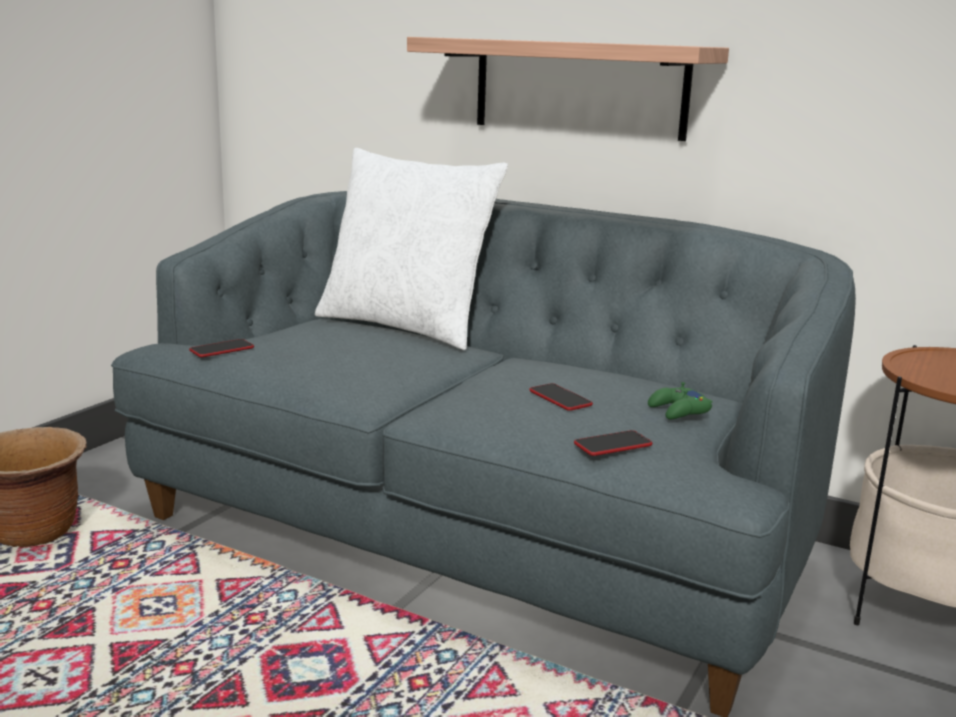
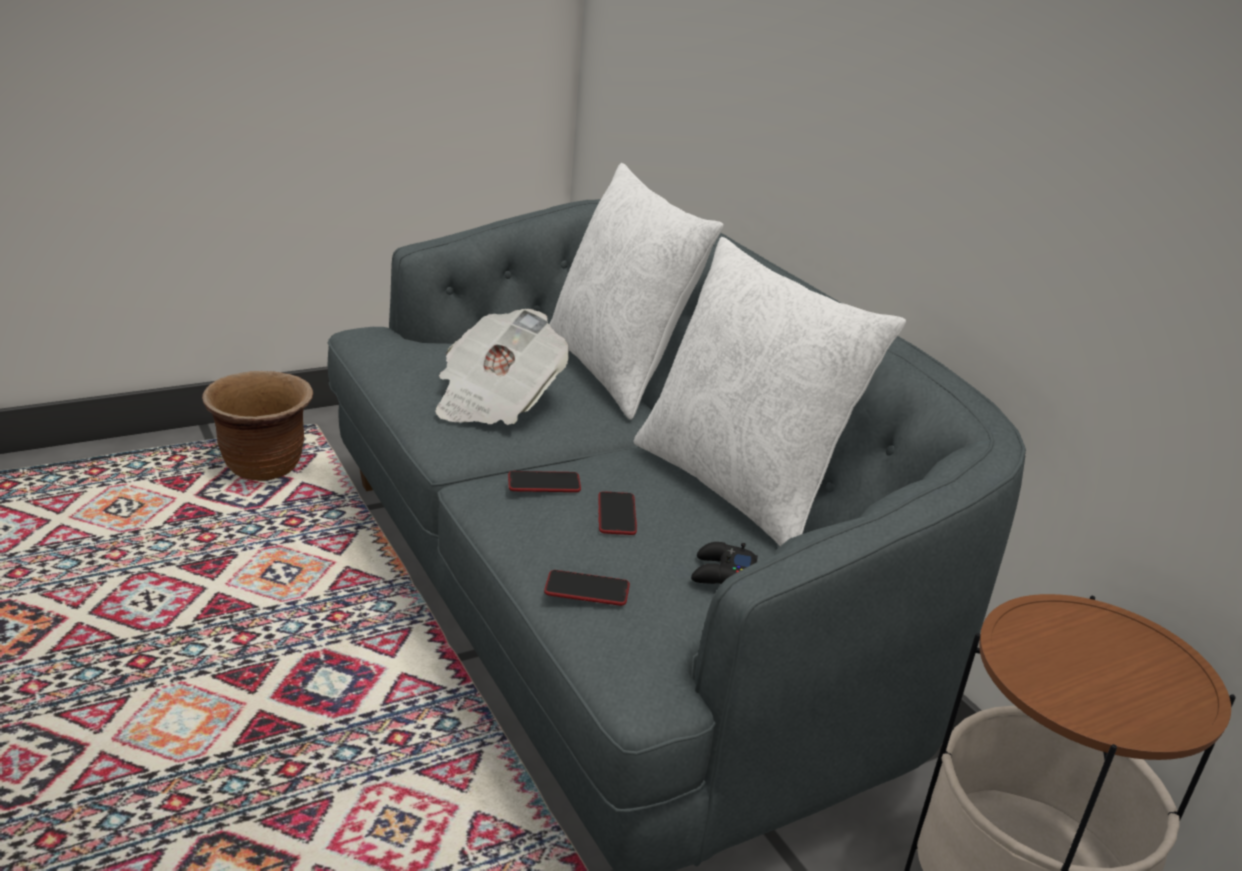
camera: 30 degrees right, 10 degrees up
(222, 349) = (404, 353): phone -> phone (544, 483)
(349, 361) = (495, 401): none -> newspaper
(579, 88) = (848, 144): shelf -> none
(602, 366) = (739, 487): none -> white pillow
(679, 410) = (722, 574): green game controller -> black game controller

